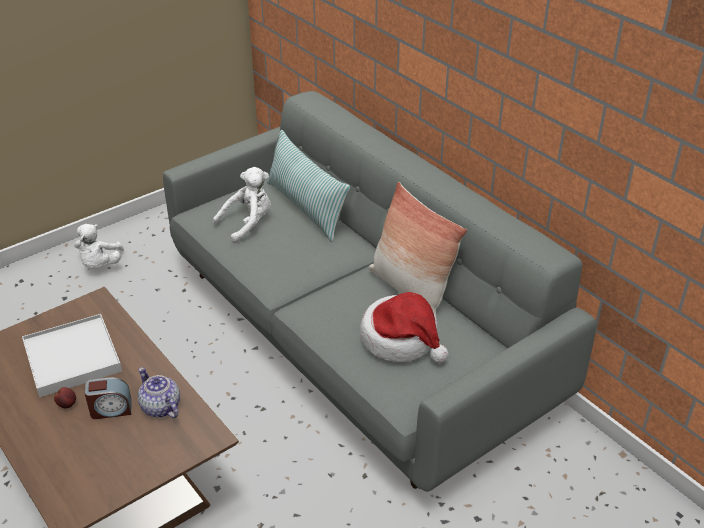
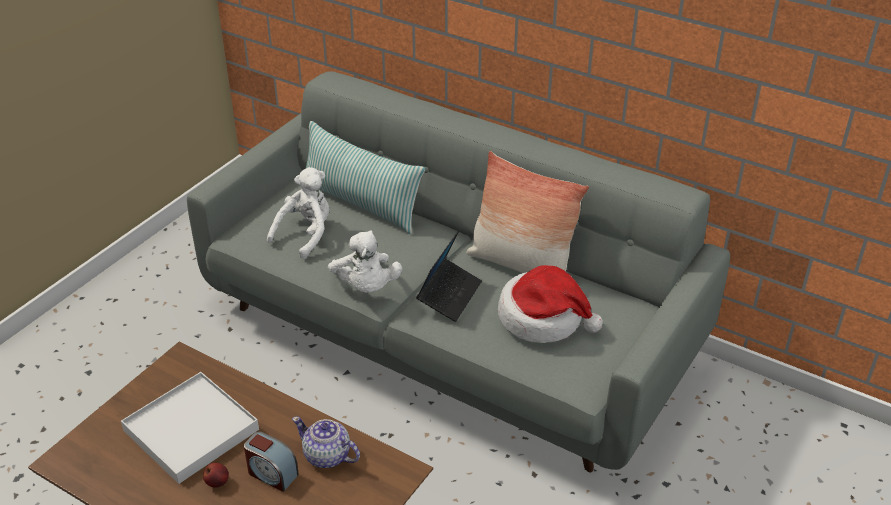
camera: 20 degrees left, 0 degrees up
(100, 265) = (112, 324): white plush toy -> white plush toy (366, 287)
(111, 409) = (272, 474): alarm clock -> alarm clock turned 60 degrees clockwise
(333, 300) = (449, 295): none -> laptop

